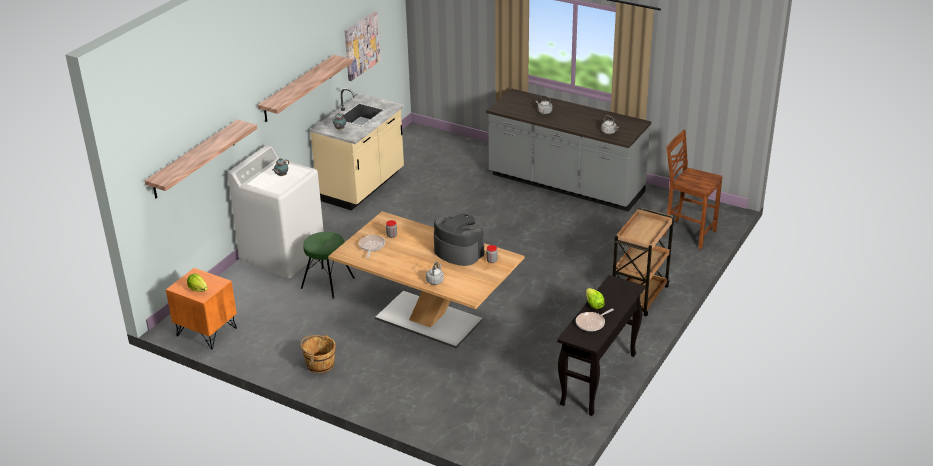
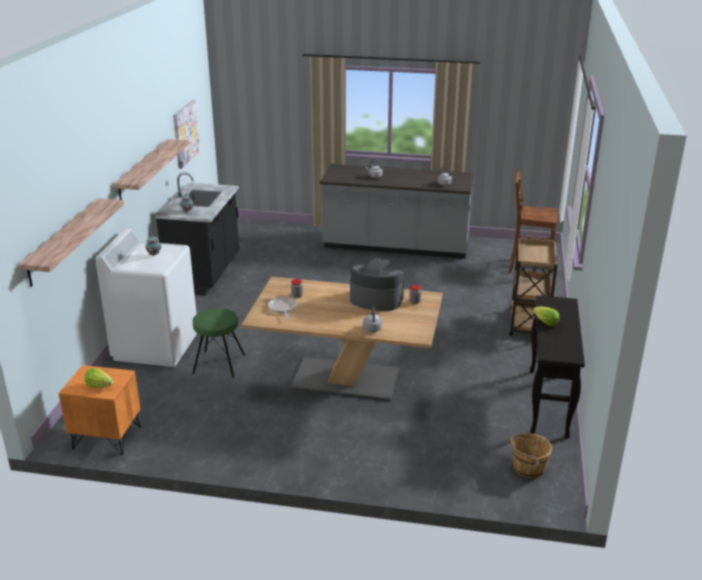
camera: 20 degrees left, 5 degrees down
(320, 364) = (256, 445): brown bucket -> brown bucket (528, 467)
(363, 187) = (205, 274): beige counter -> black counter
(592, 323) = (558, 339): frying pan -> none

